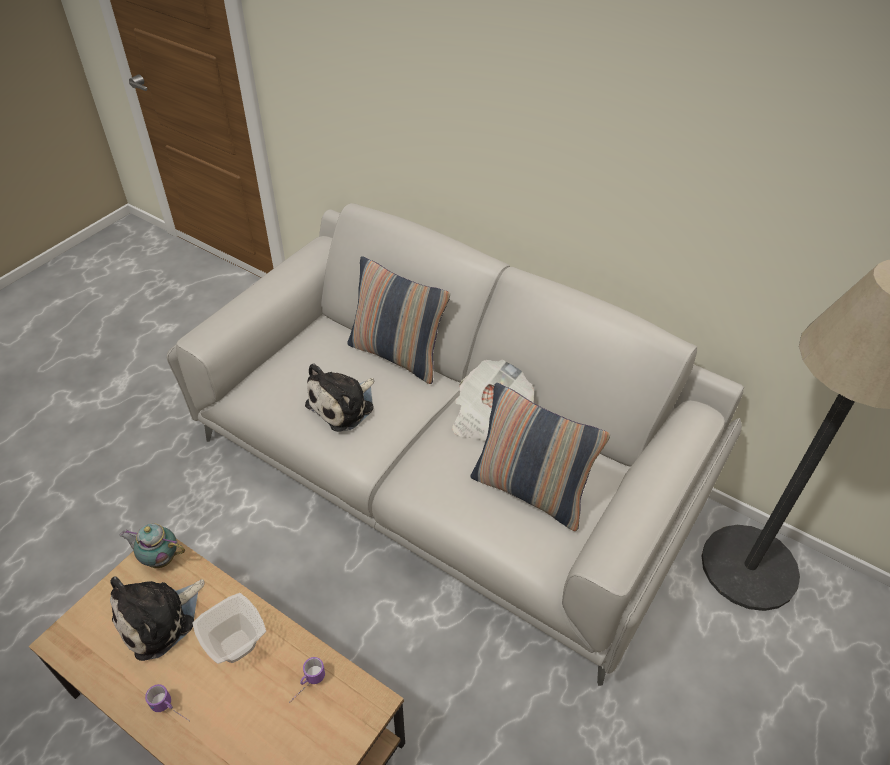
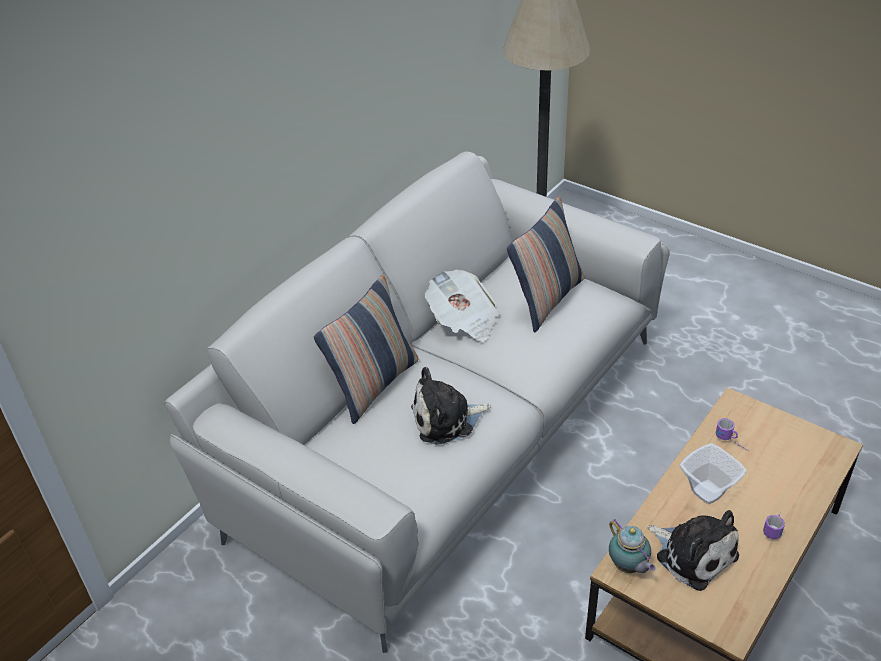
camera: 85 degrees left, 5 degrees down
(160, 558) = (628, 567): teapot -> teapot turned 45 degrees counterclockwise
(343, 405) = (446, 419): plush toy -> plush toy turned 120 degrees clockwise

